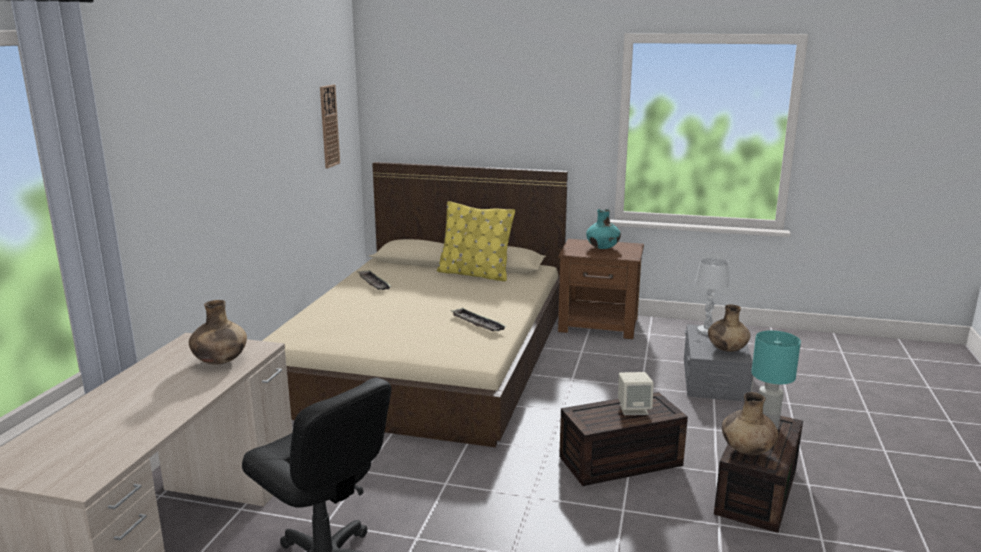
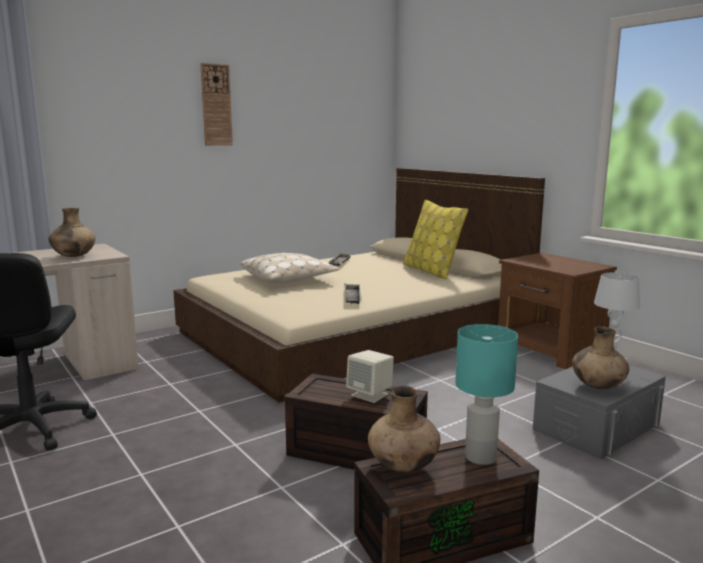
camera: 40 degrees right, 5 degrees down
(329, 126) = (346, 128): wall clock -> wall clock (216, 105)
(374, 317) = (289, 279): none -> beige pillow
(603, 248) = (558, 262): turquoise vase -> none

